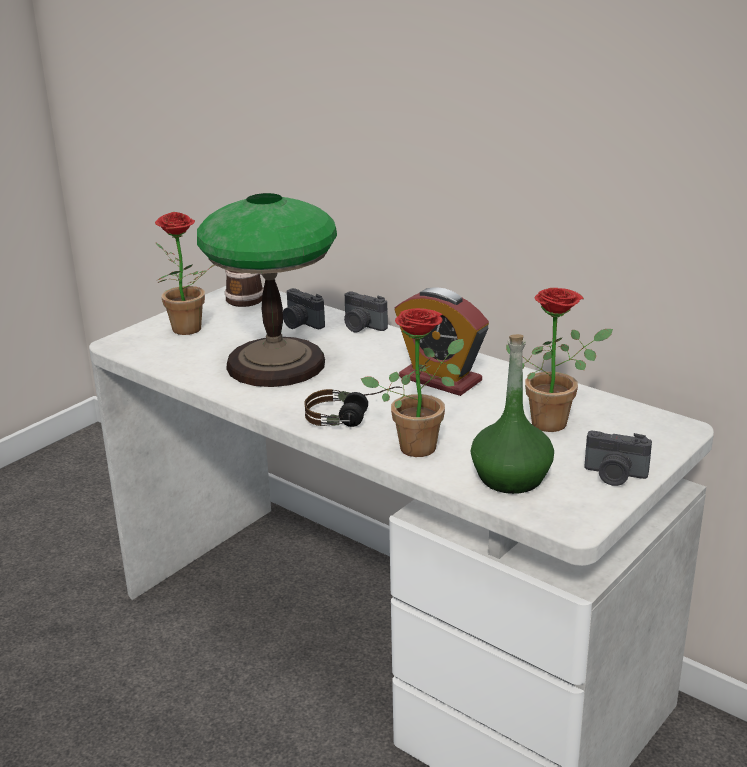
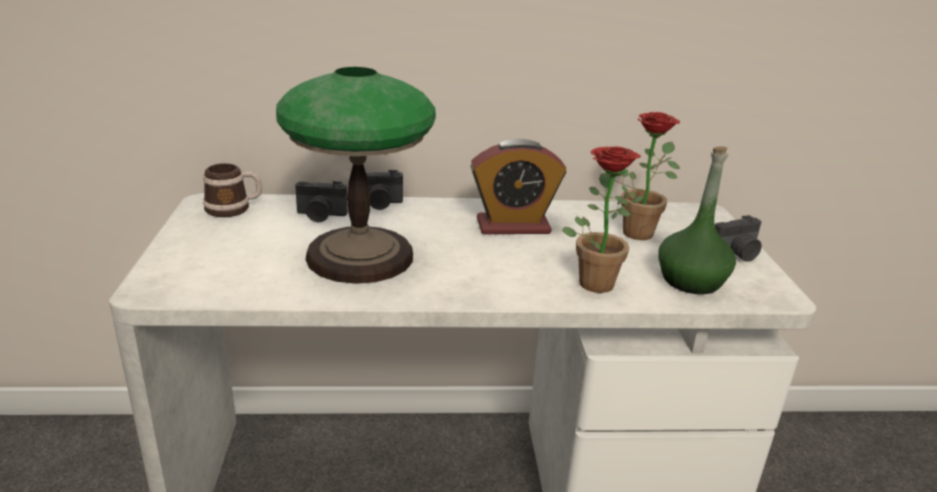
camera: 45 degrees left, 0 degrees up
(188, 331) = (216, 253): potted plant -> none
(353, 417) = (507, 278): headphones -> none

